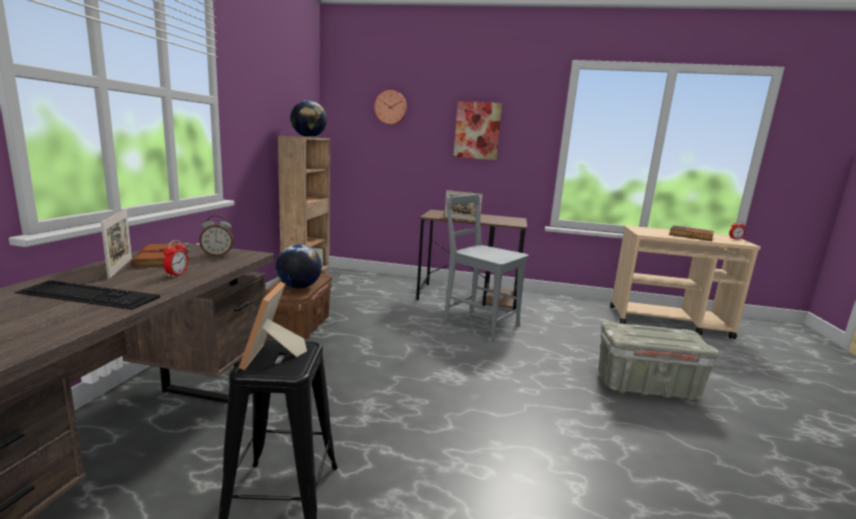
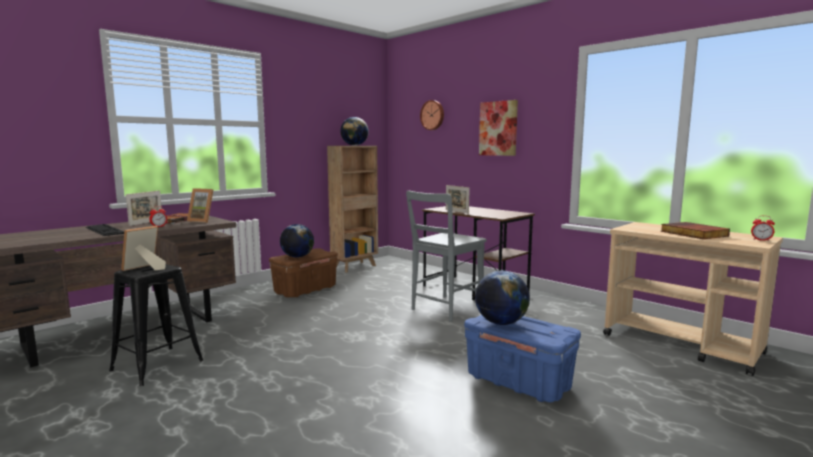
camera: 35 degrees right, 5 degrees down
(217, 255) = (203, 221): alarm clock -> picture frame
(477, 323) = (445, 309): grey chair -> grey chair turned 120 degrees counterclockwise
(644, 336) = (500, 323): none -> globe
(647, 386) = (519, 382): grey storage box -> blue storage box

